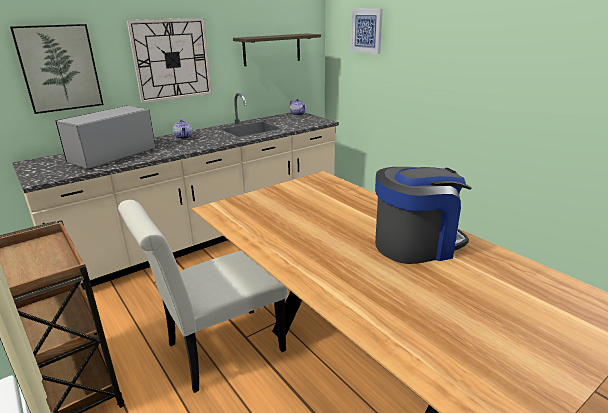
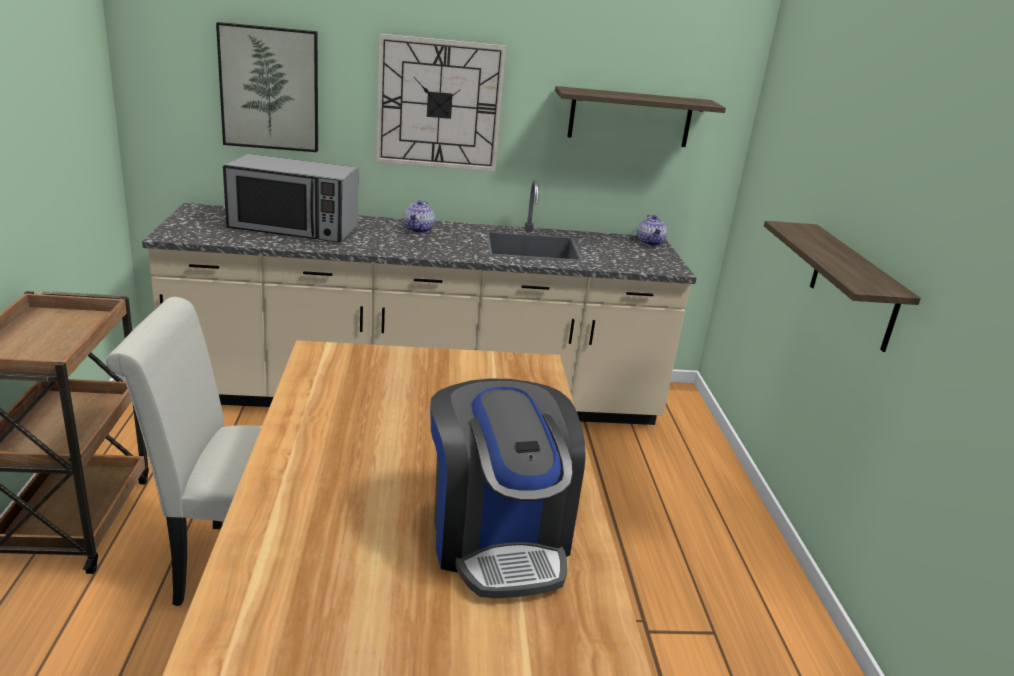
camera: 30 degrees right, 0 degrees up
(112, 155) = (293, 229): microwave -> microwave turned 150 degrees counterclockwise
(366, 30) = (804, 118): picture -> none
(416, 244) = (498, 538): coffee machine -> coffee machine turned 60 degrees clockwise
(430, 99) = (853, 286): none -> shelf

